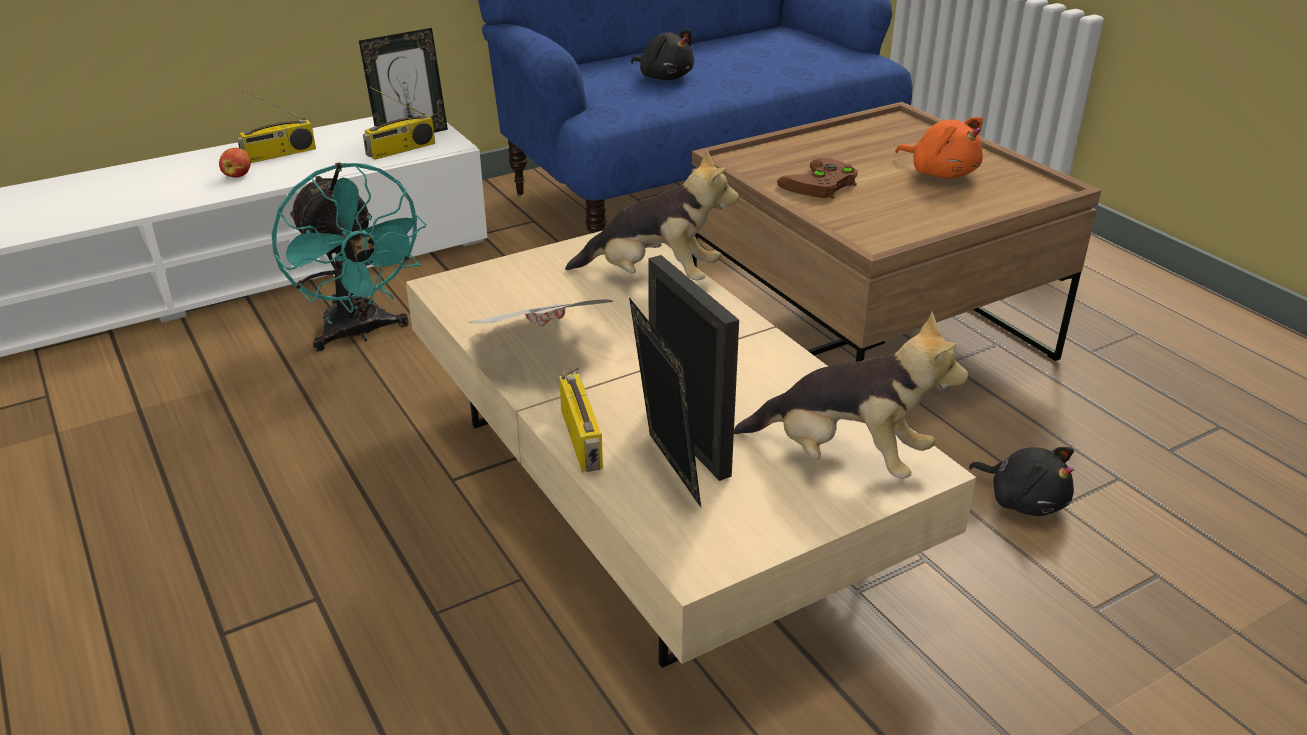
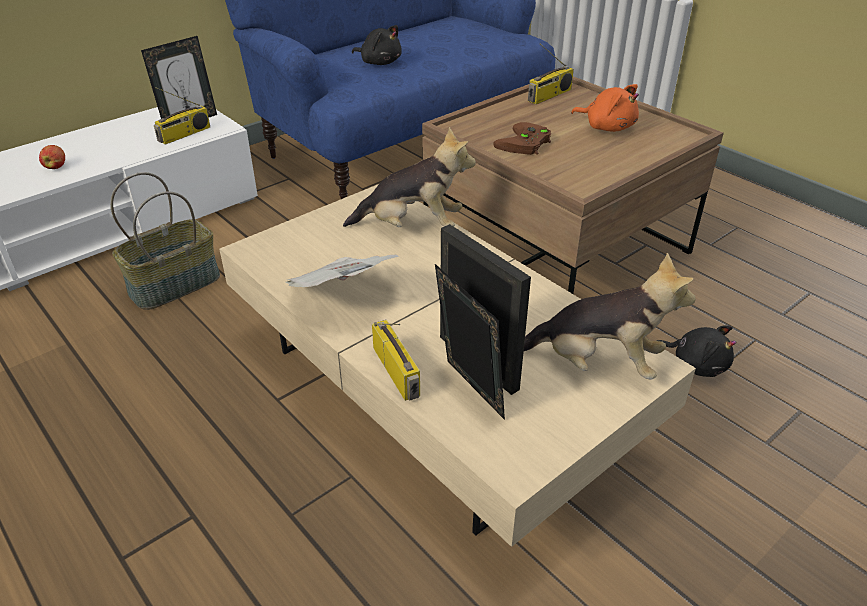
camera: 10 degrees left, 5 degrees up
(279, 154) = (86, 146): radio -> radio (549, 96)
(359, 333) = (175, 284): turquoise fan -> basket

